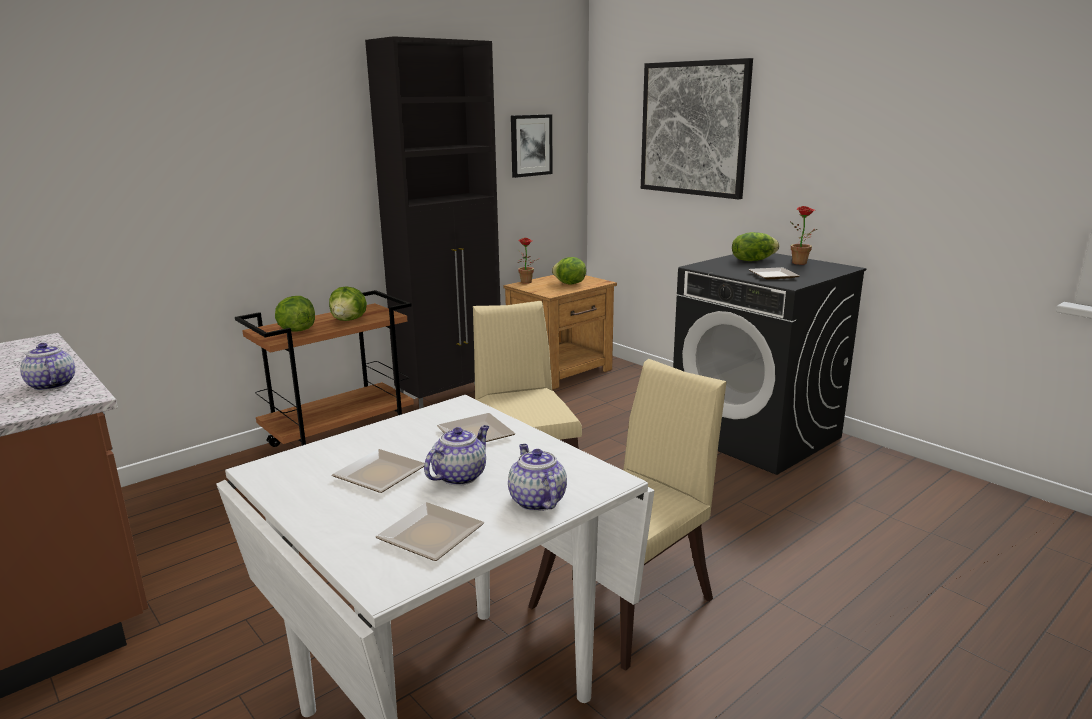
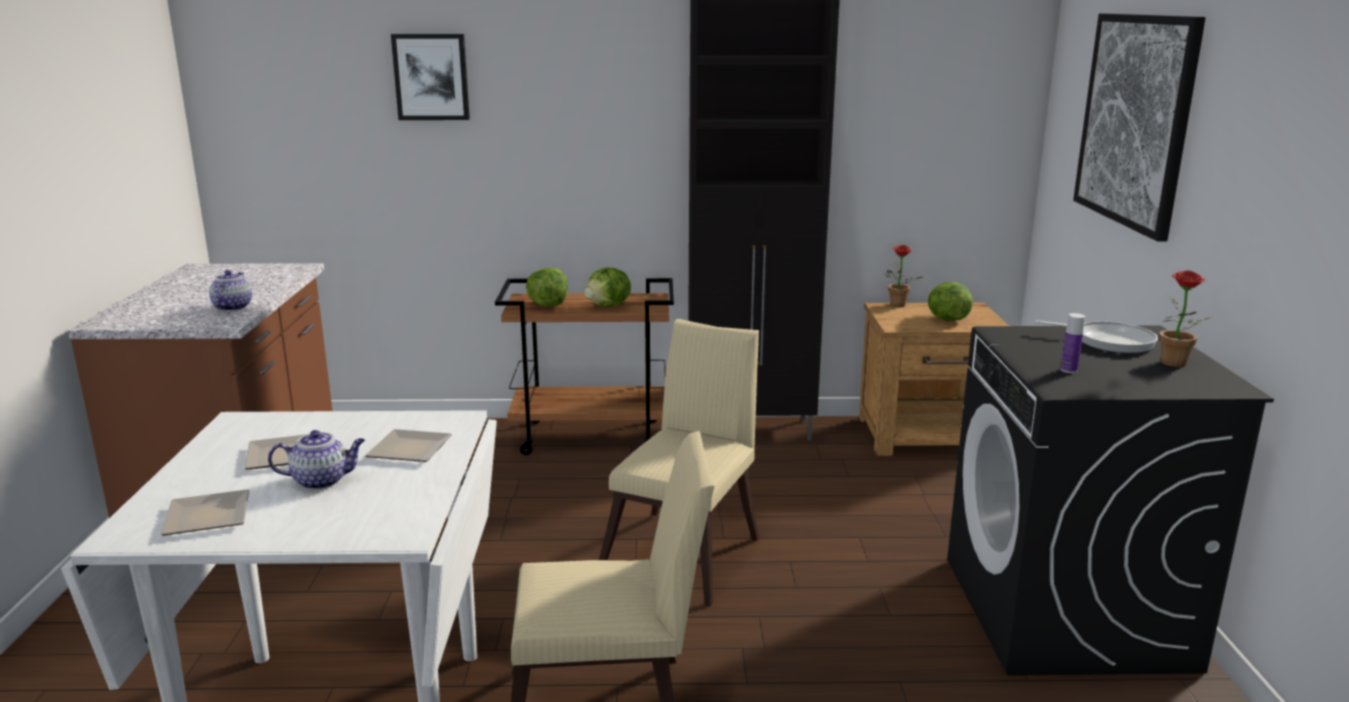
camera: 40 degrees right, 0 degrees up
(530, 145) = (934, 121): picture -> picture (431, 77)
(536, 501) = (319, 525): teapot -> none
(753, 260) = (1108, 342): lettuce -> frying pan
(771, 275) = (1069, 370): plate -> bottle

